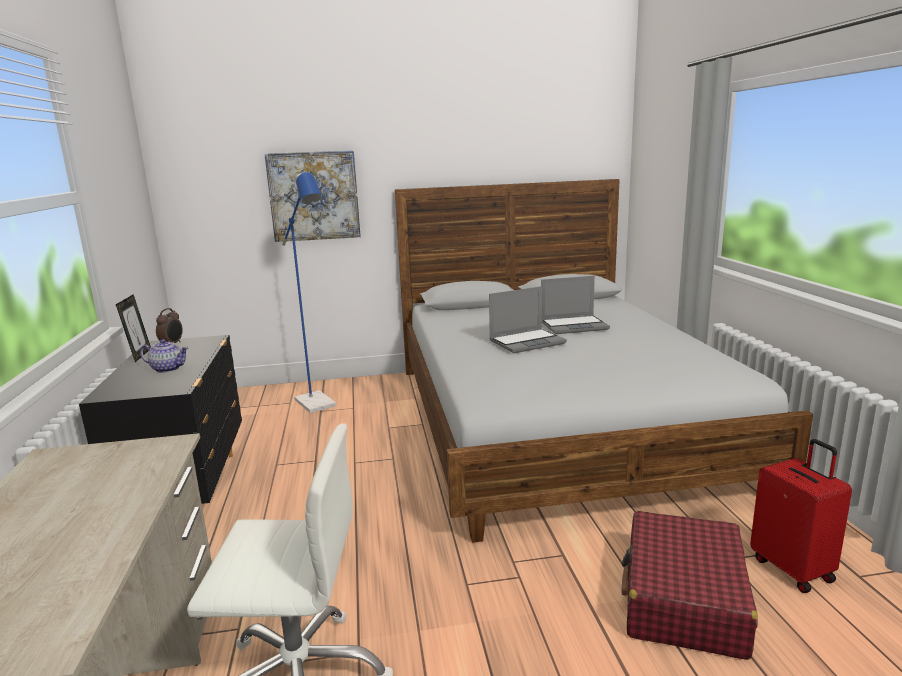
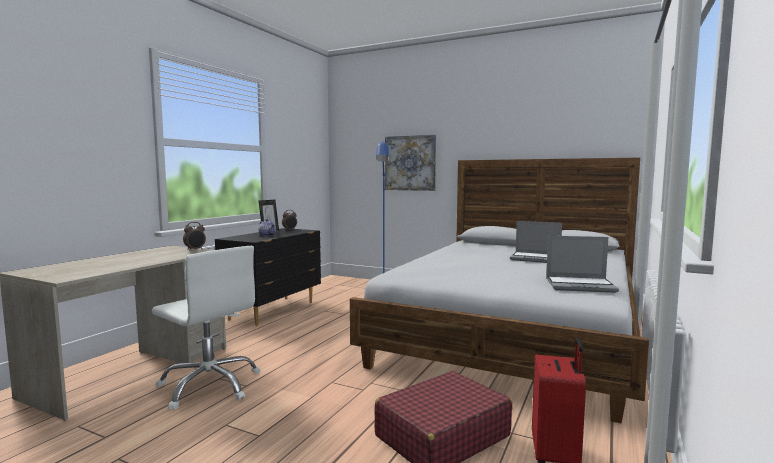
camera: 35 degrees right, 10 degrees down
(130, 448) = (195, 249): none -> alarm clock
(527, 342) = (480, 259): laptop -> laptop (580, 286)

